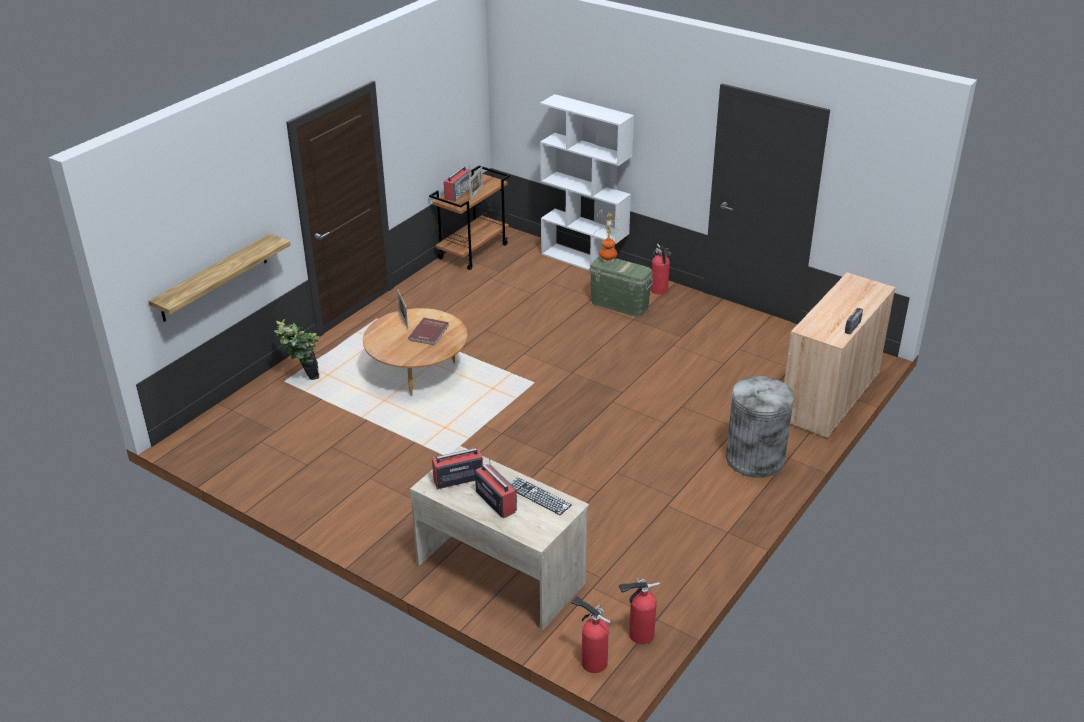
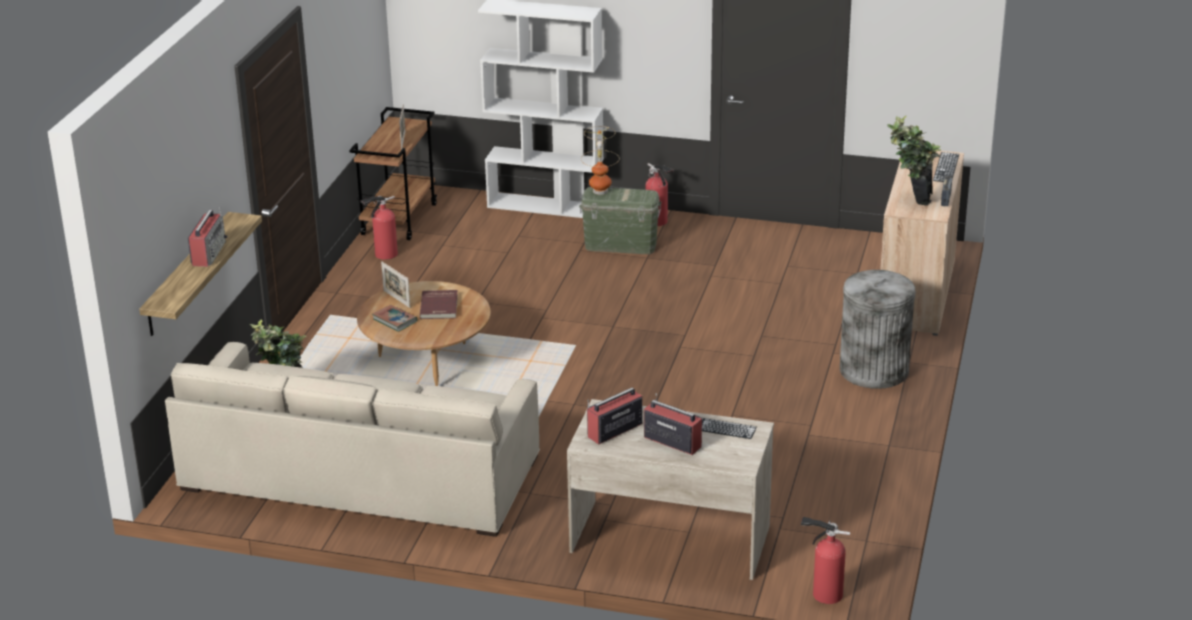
camera: 20 degrees left, 5 degrees down
(312, 453) = (360, 472): none -> beige sofa
(390, 337) = (395, 320): none -> book
(458, 193) = (380, 143): radio -> radio (209, 253)
(638, 635) = (857, 559): fire extinguisher -> fire extinguisher (384, 255)
(820, 322) = (909, 201): none -> potted plant
(871, 298) = (946, 167): none -> keyboard

